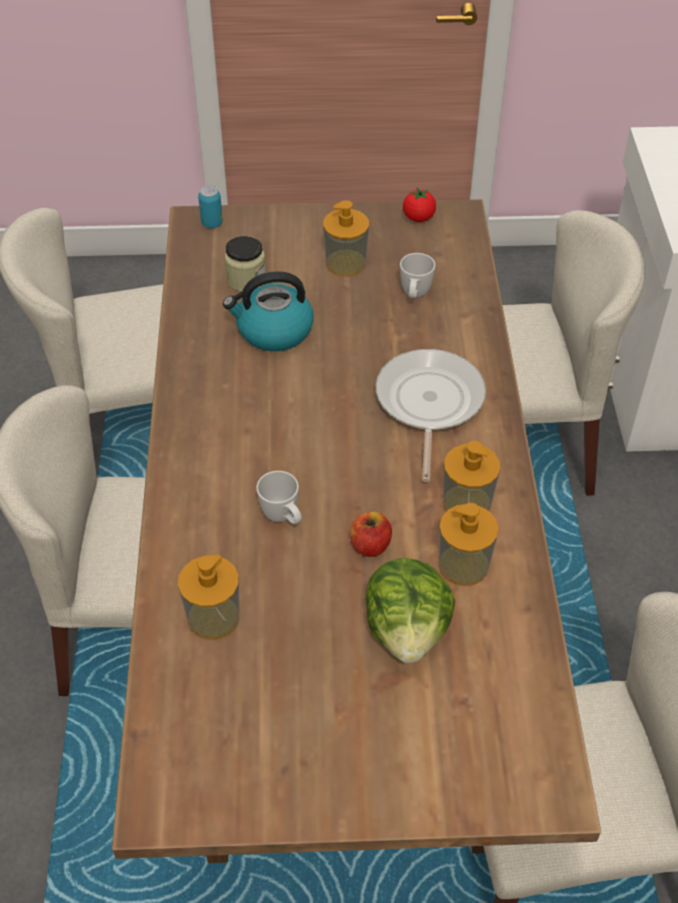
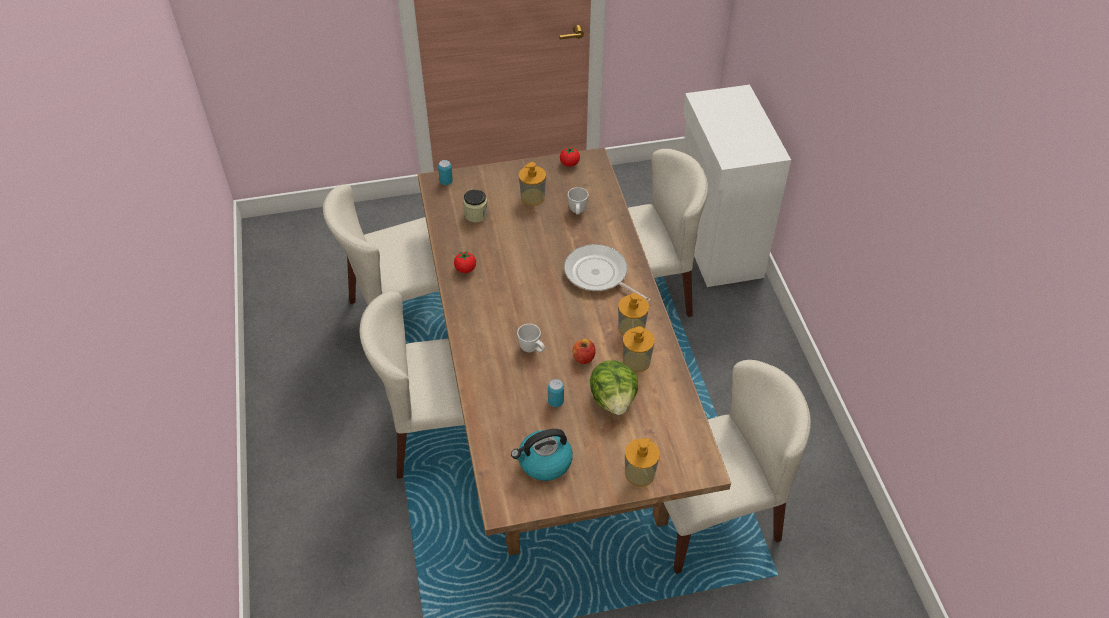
camera: 10 degrees left, 0 degrees up
(205, 365) = (465, 269): none -> tomato
(213, 617) = (507, 408): soap dispenser -> soap dispenser (639, 473)
(273, 331) = (500, 244): kettle -> kettle (544, 462)
(302, 619) = (555, 401): none -> can
(428, 403) = (599, 275): frying pan -> frying pan turned 45 degrees counterclockwise

